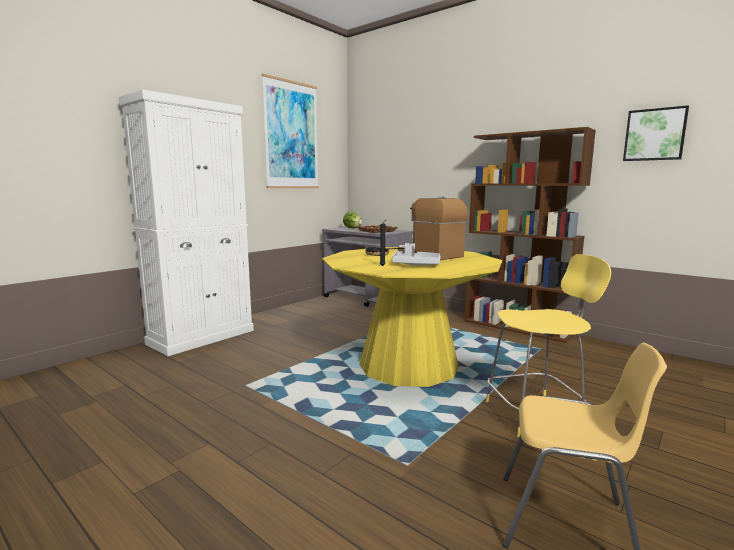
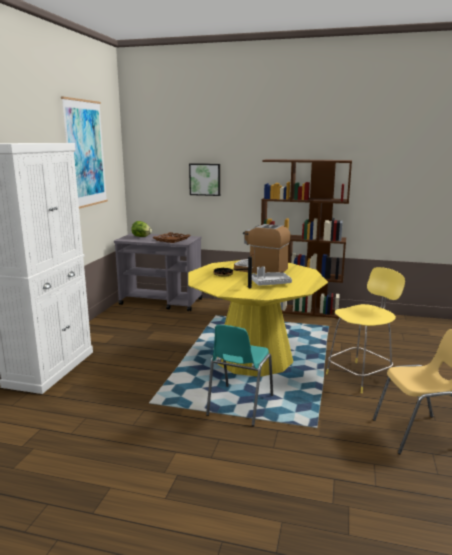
camera: 25 degrees left, 5 degrees up
(336, 411) = (239, 405): none -> turquoise chair
(655, 135) = (390, 166): picture -> picture (205, 179)

